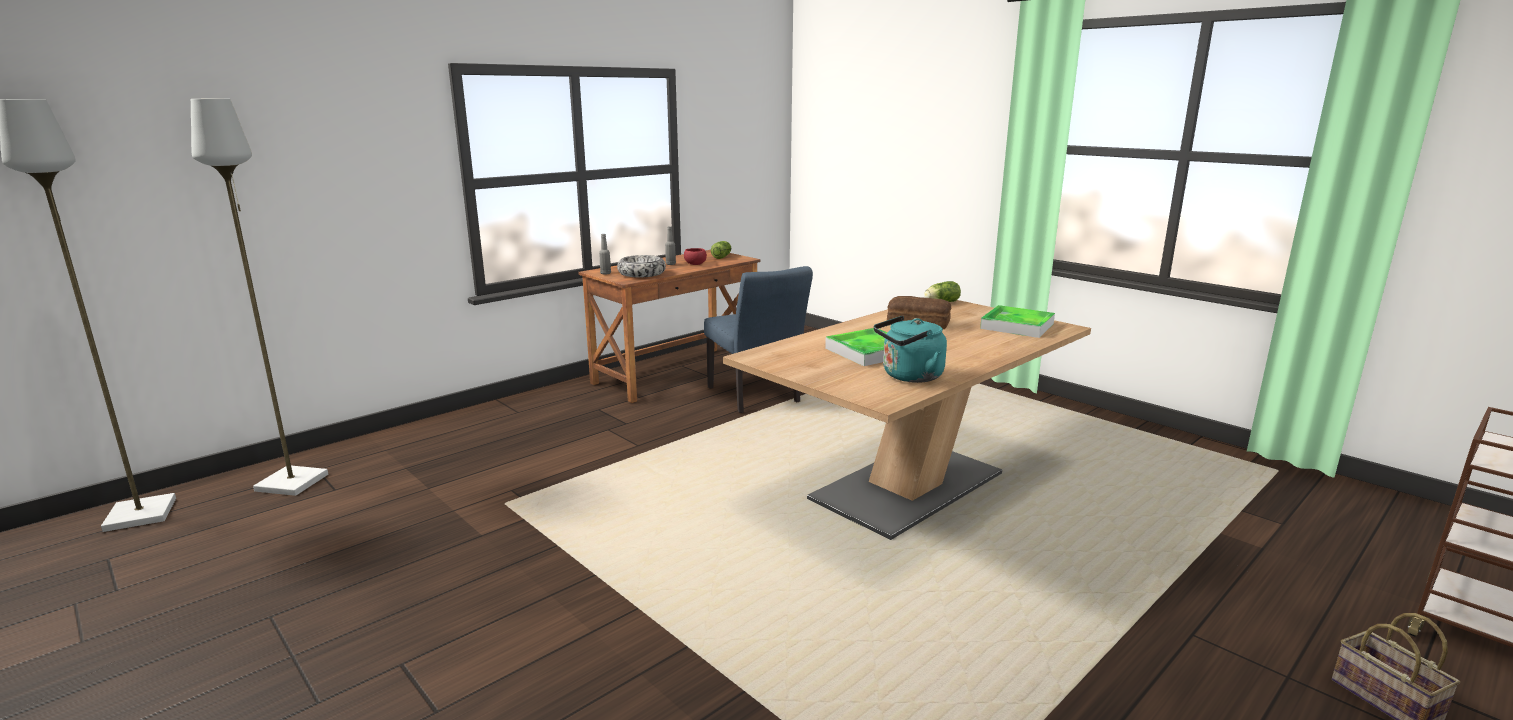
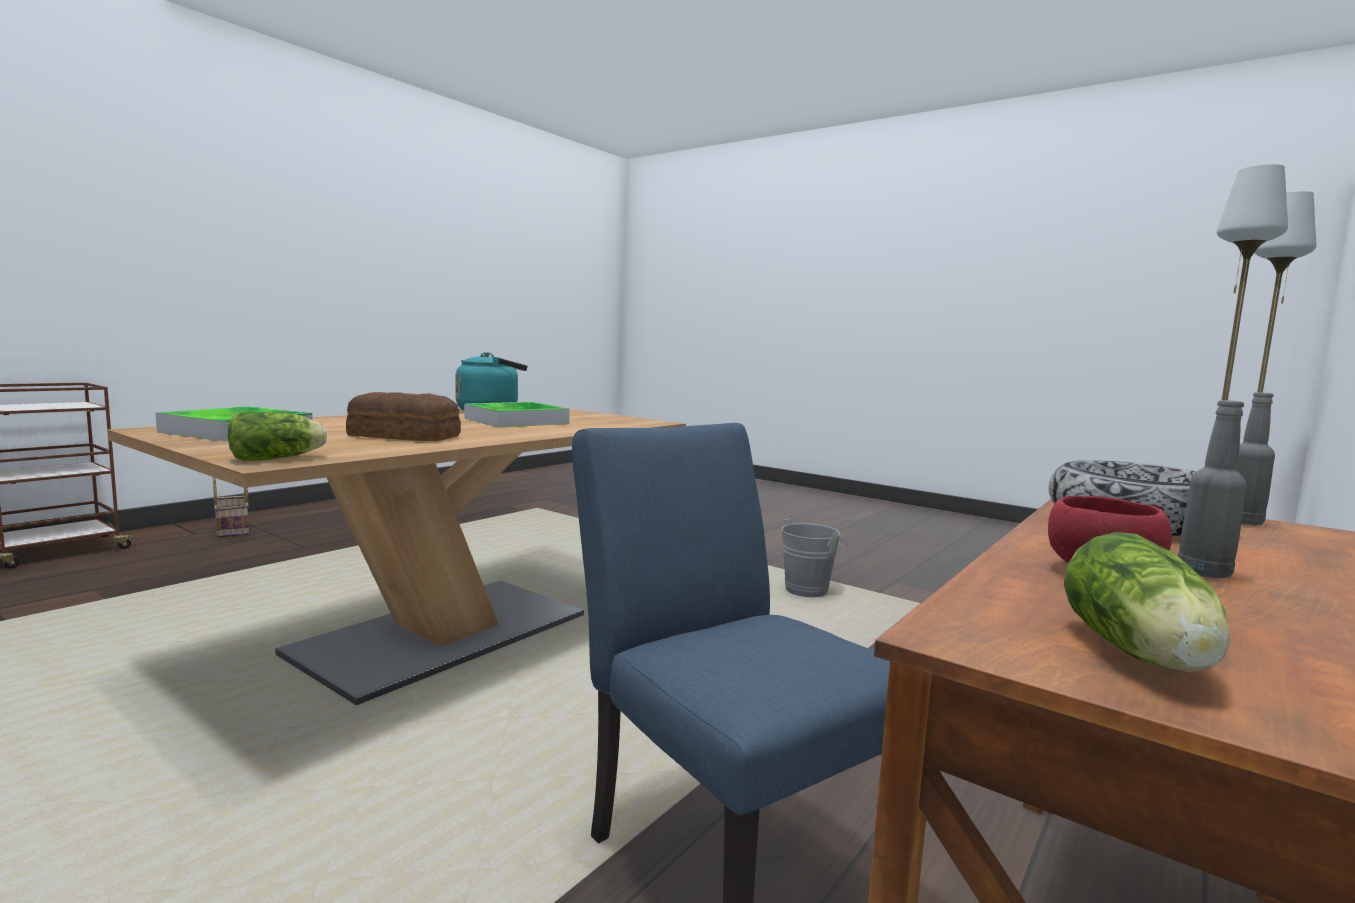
camera: 170 degrees right, 10 degrees down
(586, 525) = (809, 590): none -> grey bucket

